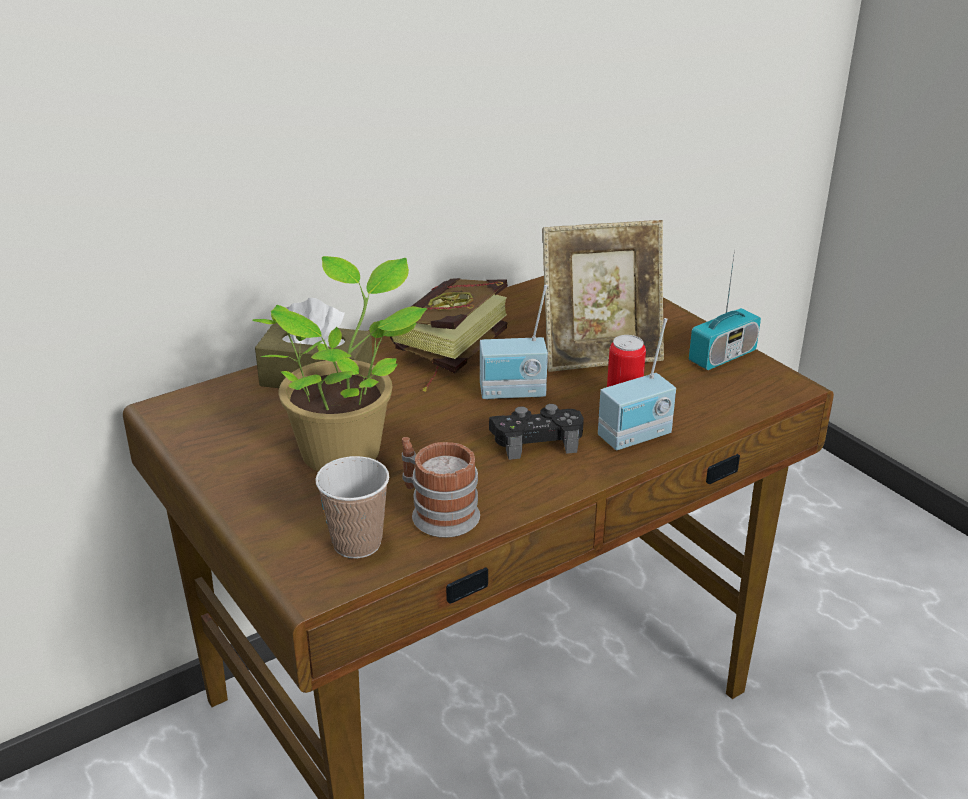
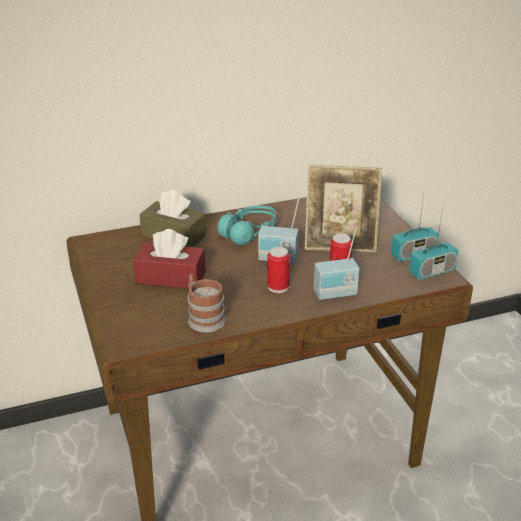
camera: 15 degrees right, 0 degrees up
(345, 450) = (170, 277): potted plant -> red tissue box
(357, 543) = (153, 327): cup -> none
(443, 356) = (249, 232): book -> turquoise headphones
(536, 440) = (278, 287): black game controller -> can
(764, 379) = (432, 272): none -> radio

